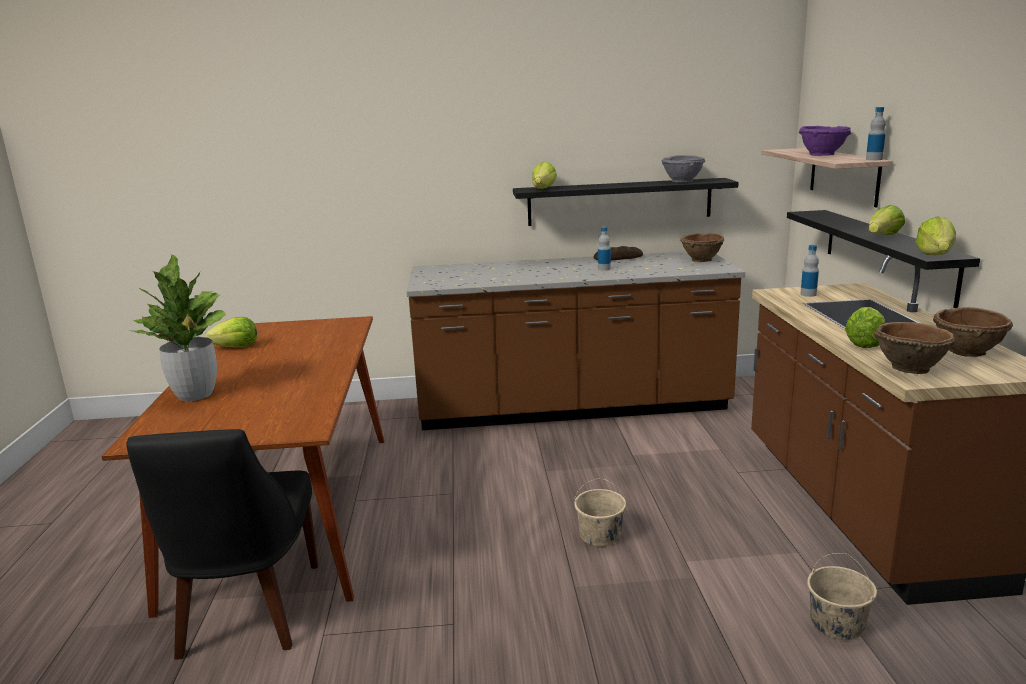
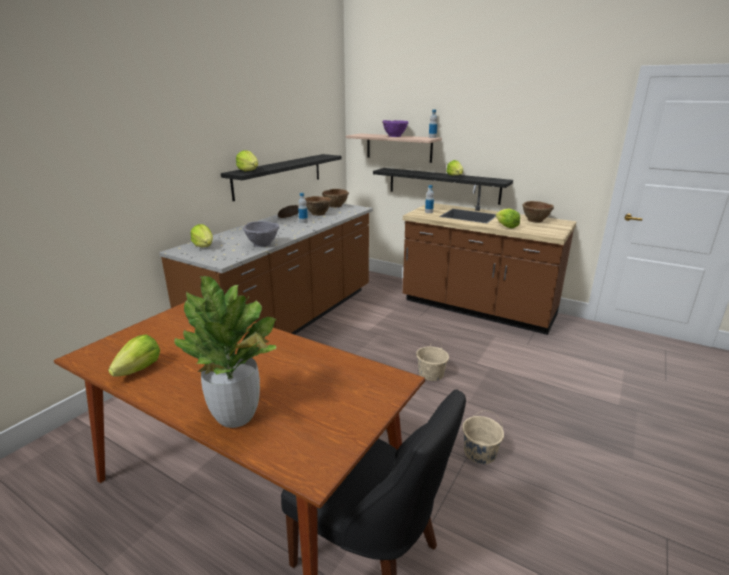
camera: 55 degrees left, 5 degrees up
(682, 181) = (313, 158): grey bowl -> grey bowl (263, 244)
(836, 623) = (548, 353): beige bucket -> beige bucket (479, 452)
(909, 368) = (542, 231): brown bowl -> brown bowl (318, 214)
(935, 255) = (499, 181): lettuce -> lettuce (204, 246)

